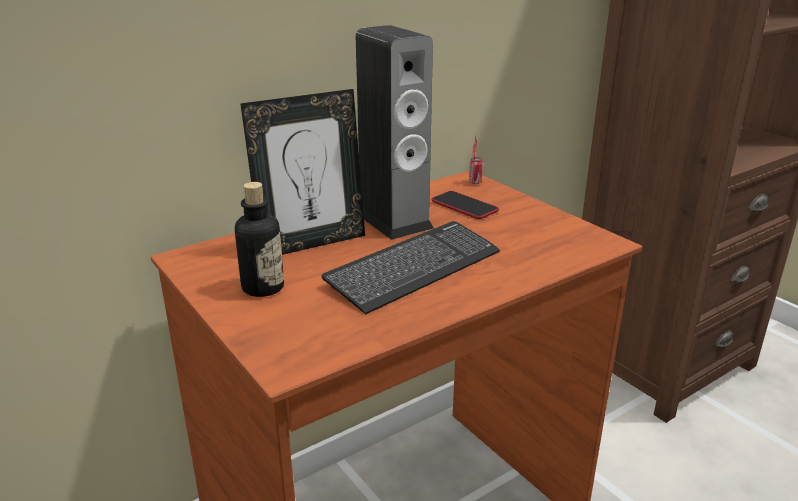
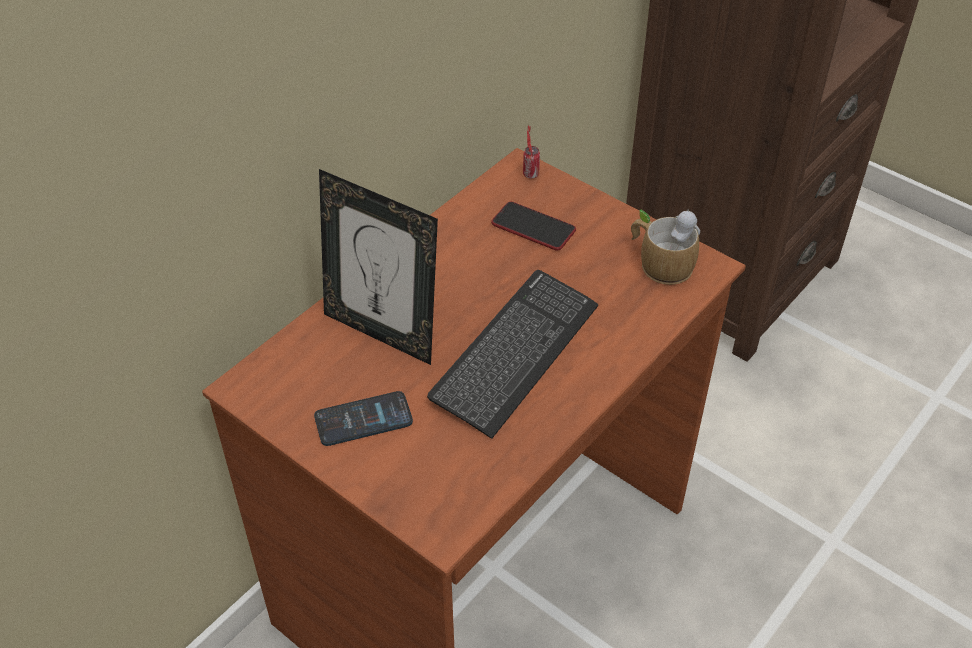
camera: 15 degrees left, 20 degrees up
(263, 287) = (363, 419): bottle -> phone
(311, 243) = (382, 332): picture frame -> picture frame turned 75 degrees clockwise
(393, 220) = (460, 270): speaker -> none
(564, 234) = (660, 261): none -> mug

